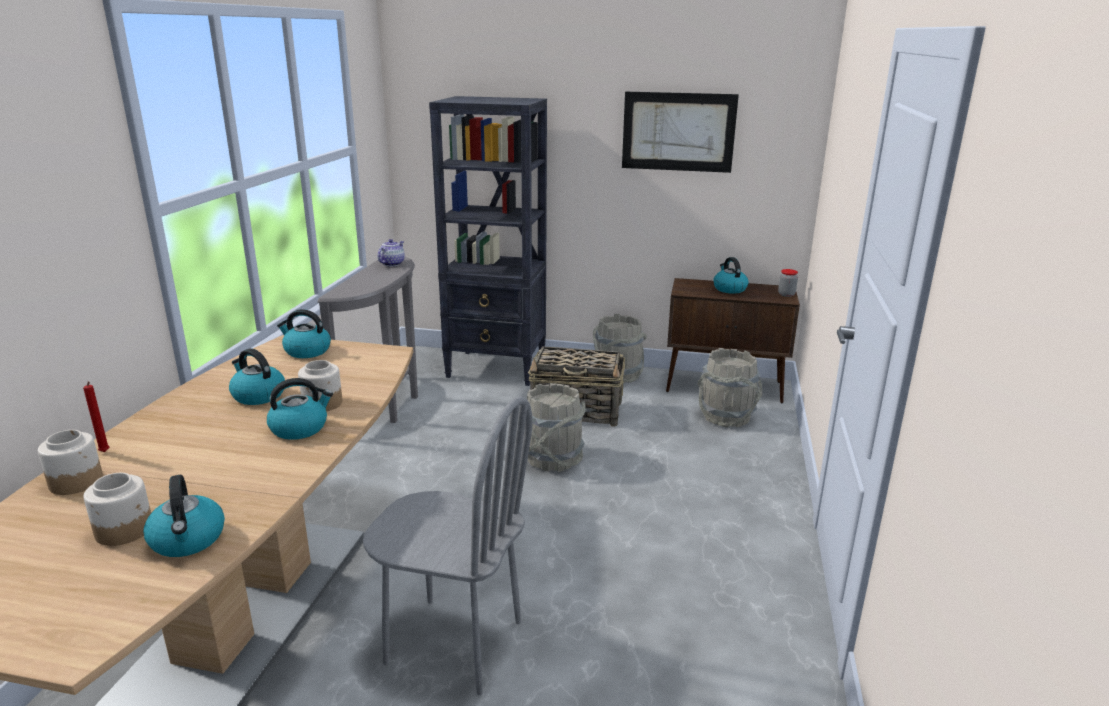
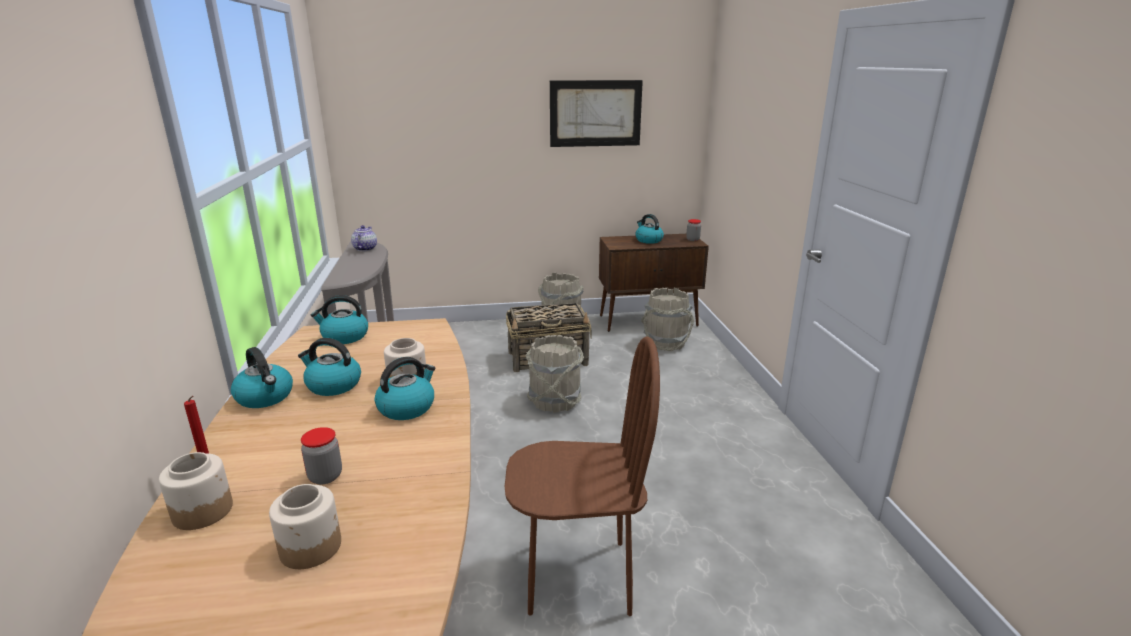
camera: 20 degrees left, 0 degrees up
(183, 475) = (325, 476): none -> jar
(188, 540) = (394, 539): kettle -> kettle (265, 397)
(454, 643) = (578, 577): grey chair -> brown chair
(497, 368) = (456, 335): black bookcase -> none

